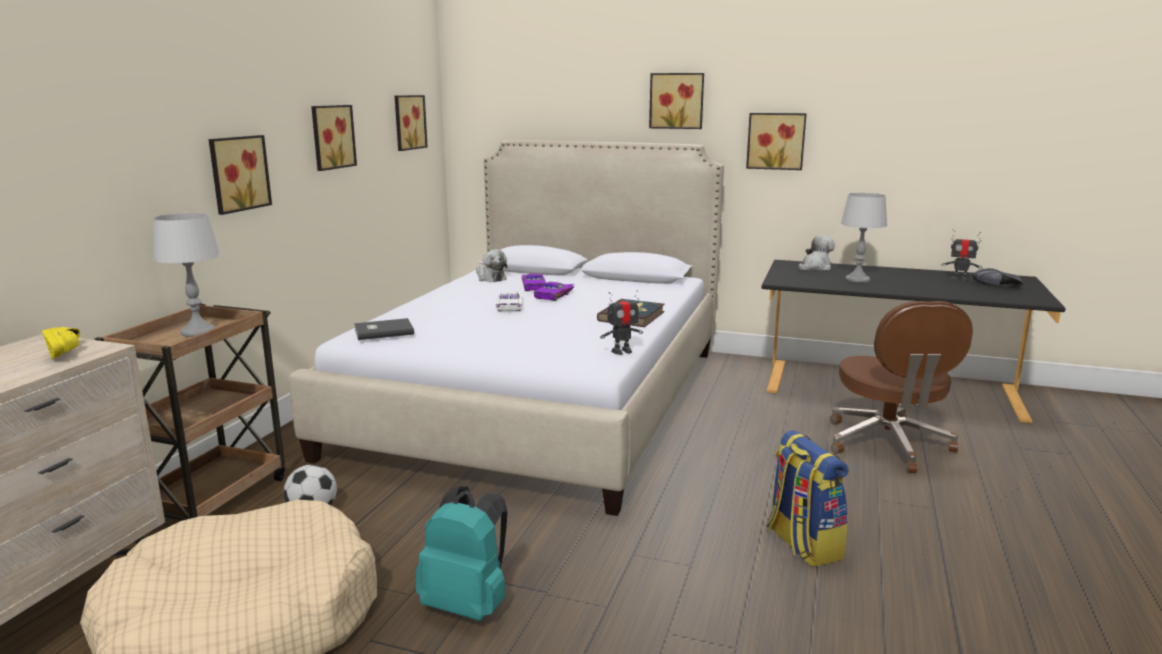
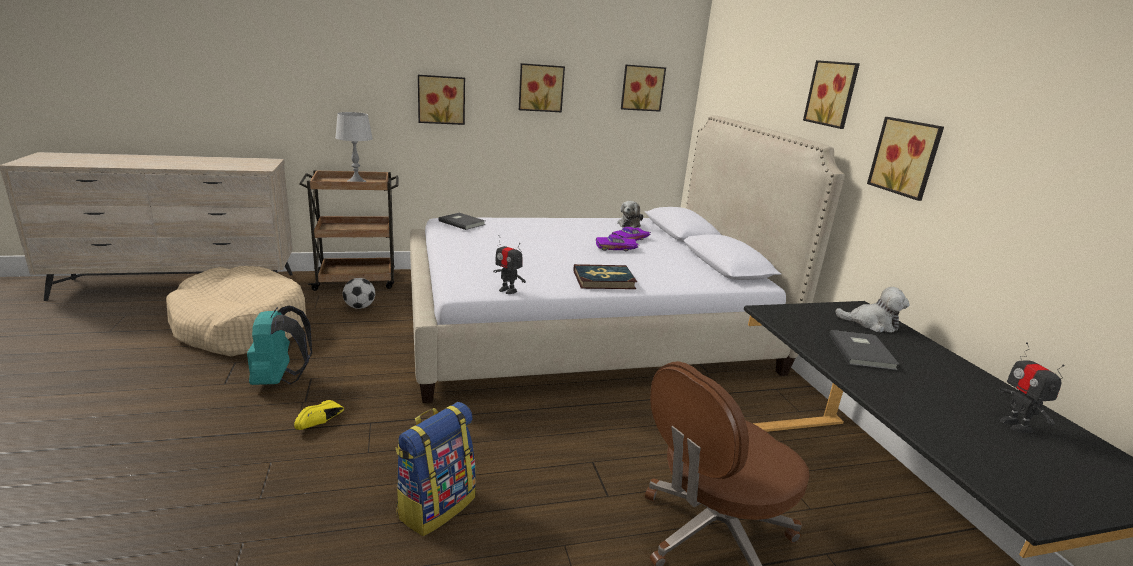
camera: 55 degrees right, 5 degrees up
(67, 352) = (254, 166): yellow shoe -> yellow shoe (321, 423)
(511, 306) = (567, 241): white toy car -> none
(857, 280) = (863, 351): grey table lamp -> grey book
(998, 287) = (1038, 462): black shoe -> none

